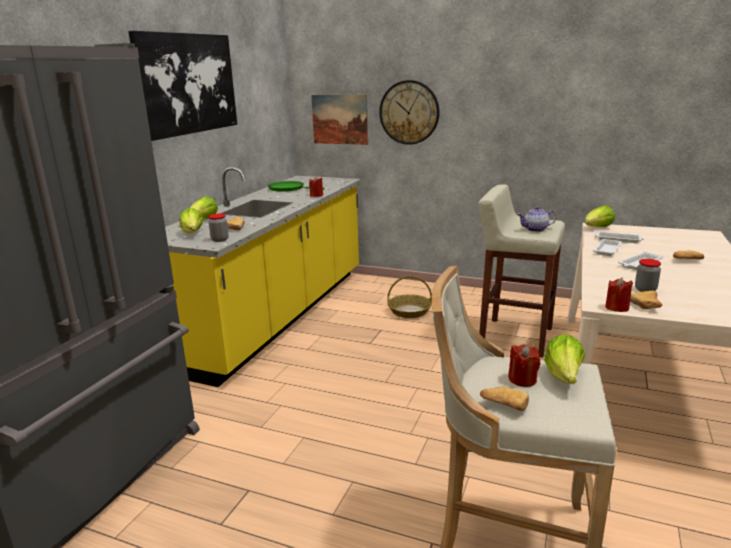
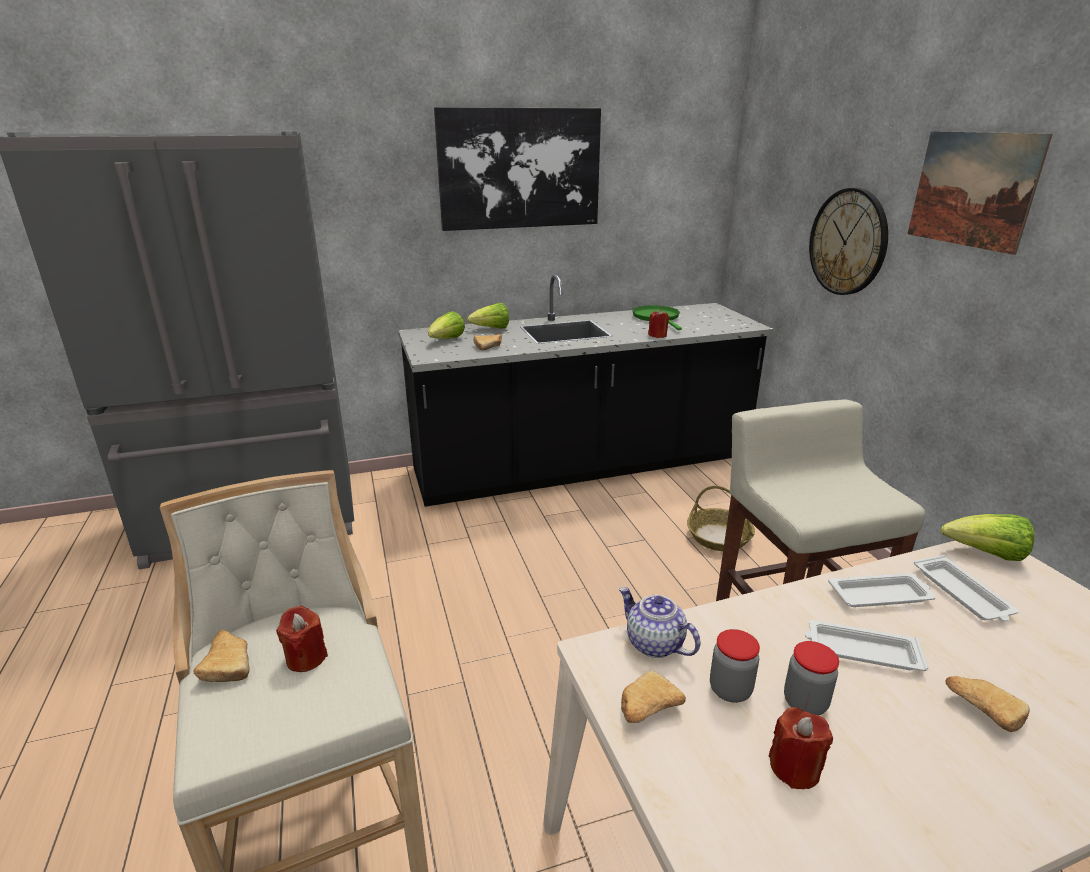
camera: 50 degrees right, 5 degrees up
(220, 240) = (444, 354): jar -> jar (805, 703)
(276, 316) = (582, 466): yellow counter -> black counter
(340, 119) = (771, 235): picture -> picture (972, 189)
(535, 229) = (821, 498): teapot -> teapot (653, 643)
(563, 377) = (333, 692): lettuce -> none
(617, 308) = (604, 676): red candle -> red candle (794, 768)

